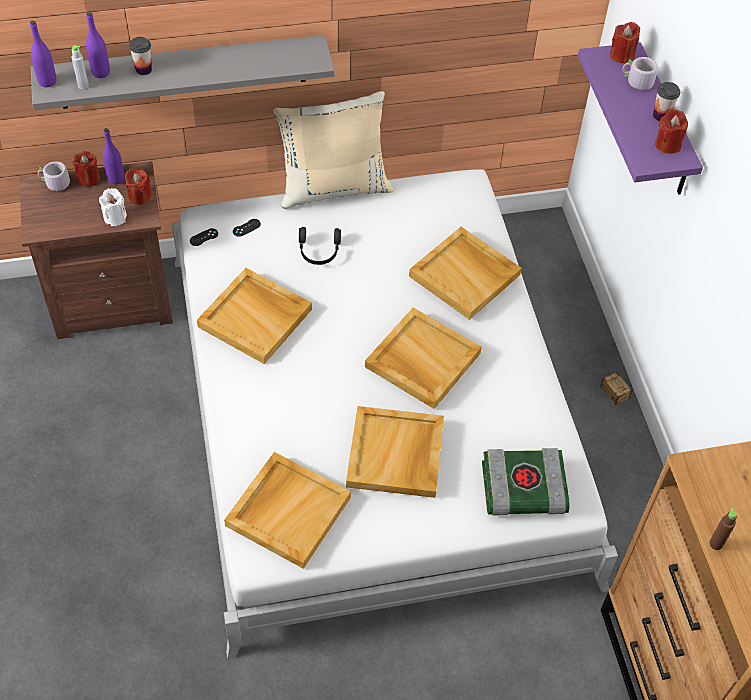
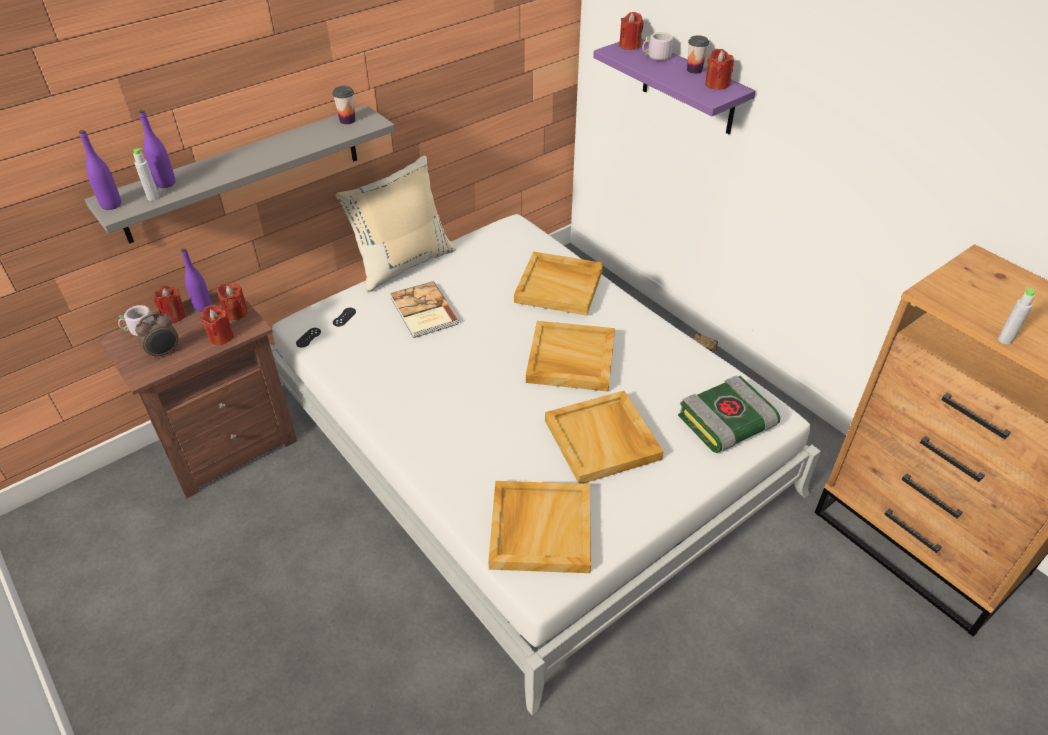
camera: 25 degrees left, 10 degrees down
(63, 215) = (164, 353): none -> alarm clock
(115, 217) = (221, 337): white candle -> red candle
(144, 69) = (209, 170): cup -> cup (347, 120)
(256, 318) = (400, 381): beige tray -> none
(319, 251) = (423, 312): black headphones -> book
(716, 544) = (1005, 340): brown bottle -> grey bottle

